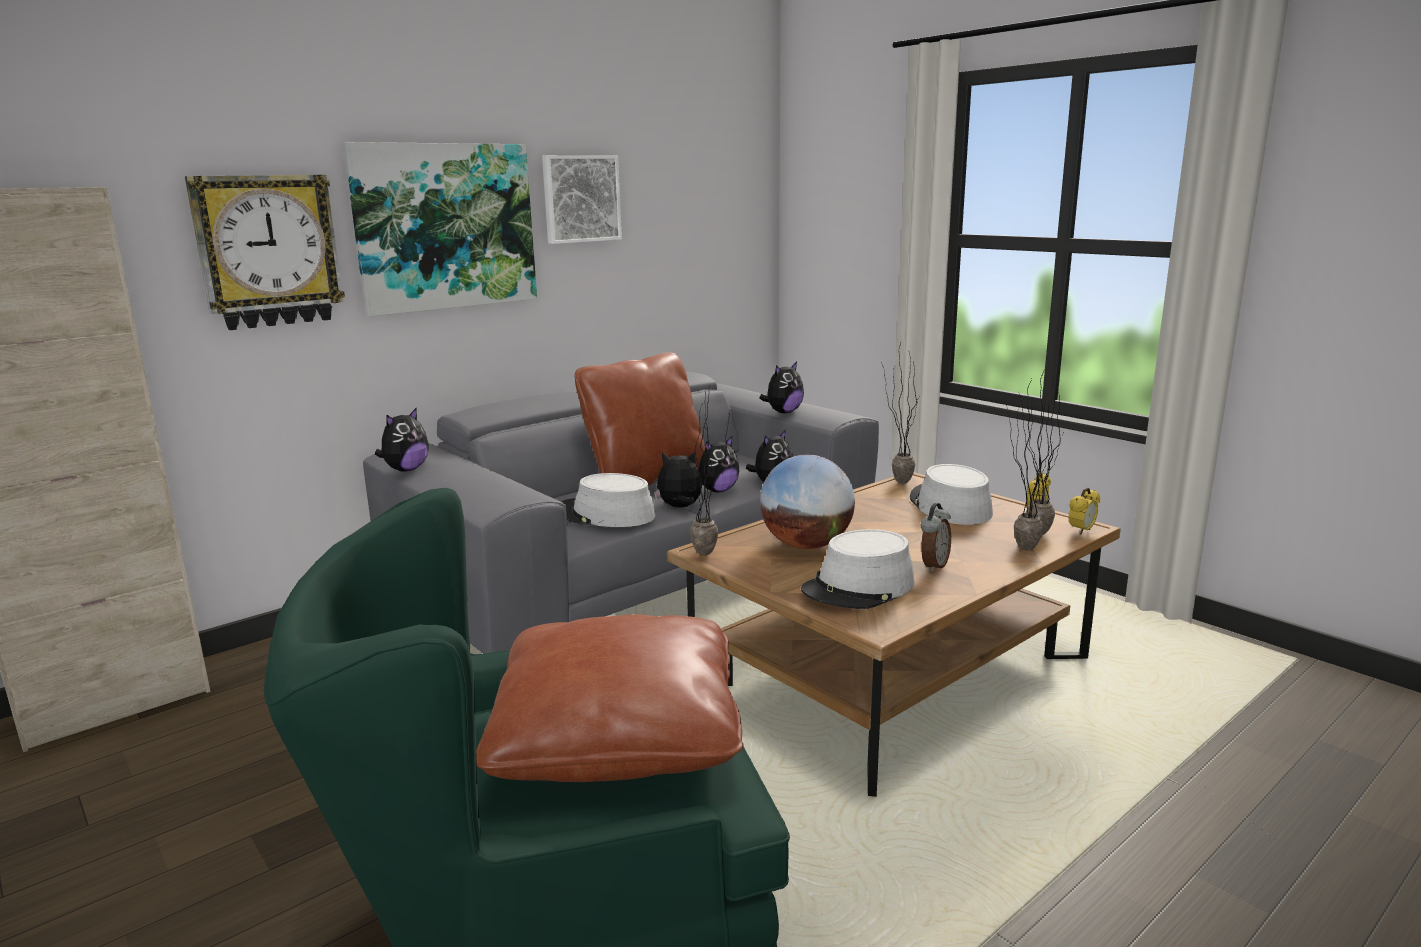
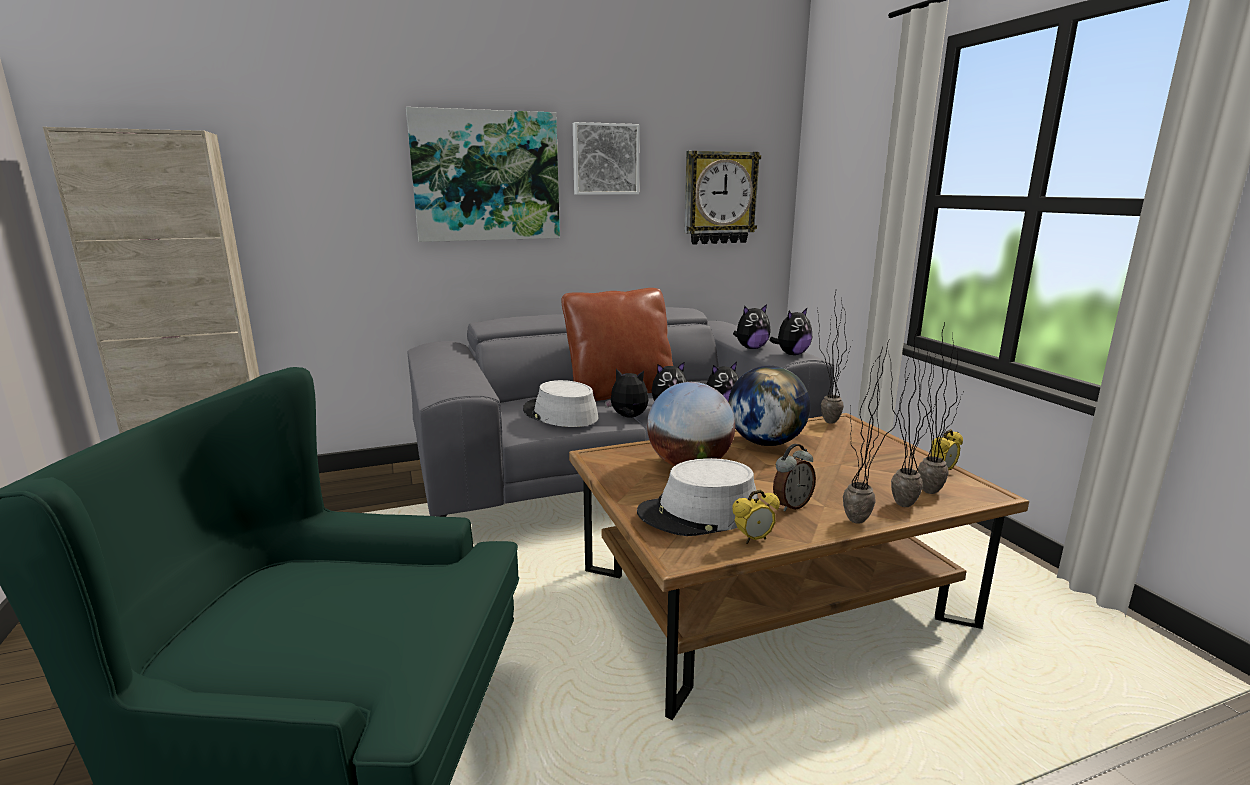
camera: 20 degrees right, 0 degrees up
(268, 251) = (345, 188): wall clock -> wall clock (719, 198)
(406, 470) = (419, 359): plush toy -> plush toy (791, 354)
(618, 735) = (375, 609): brown pillow -> none
(709, 556) = (597, 461): potted plant -> potted plant (861, 525)
(859, 511) = (765, 443): none -> globe
(949, 506) = (858, 450): grey hat -> none
(1081, 531) = (979, 497): alarm clock -> alarm clock (753, 539)

